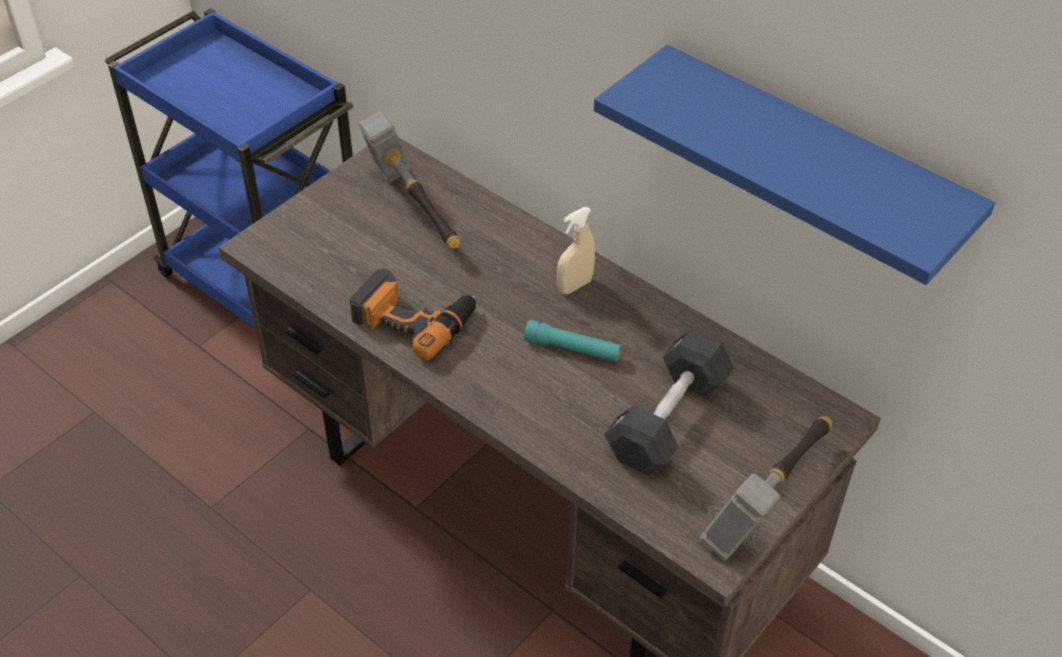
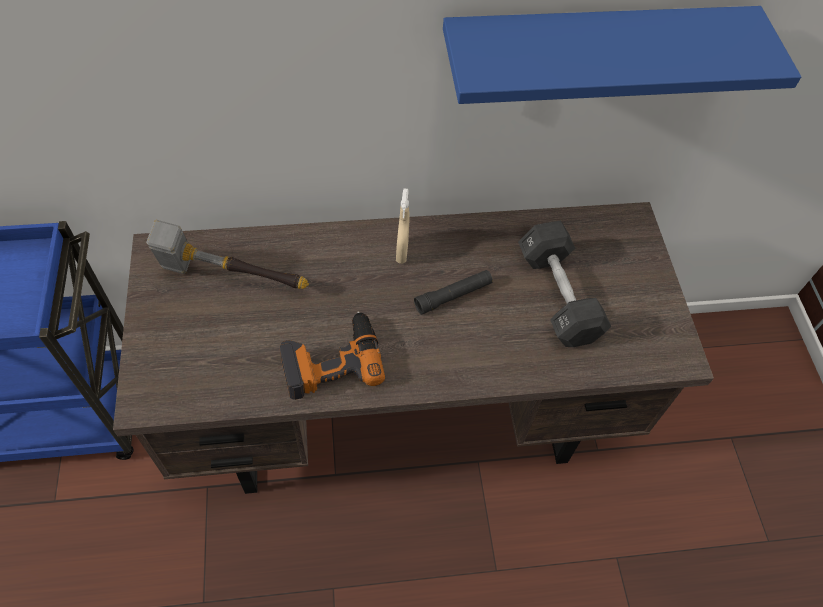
camera: 50 degrees left, 10 degrees up
(572, 349) = (453, 296): turquoise flashlight -> black flashlight
(768, 501) = (663, 300): hammer -> none

